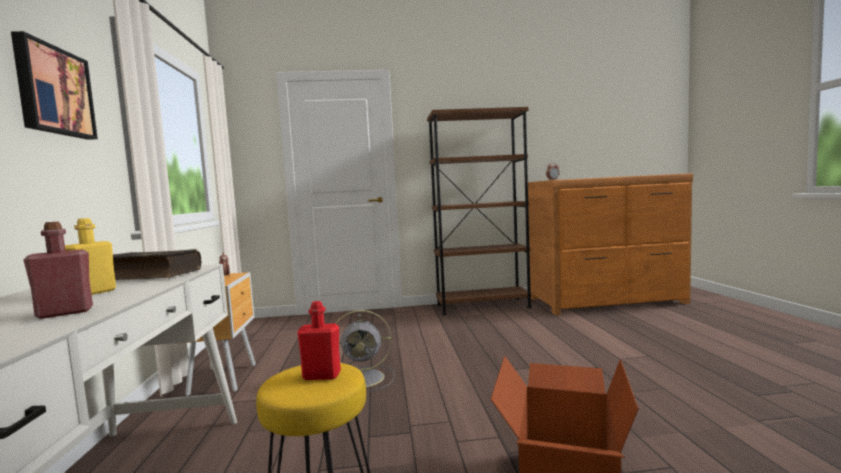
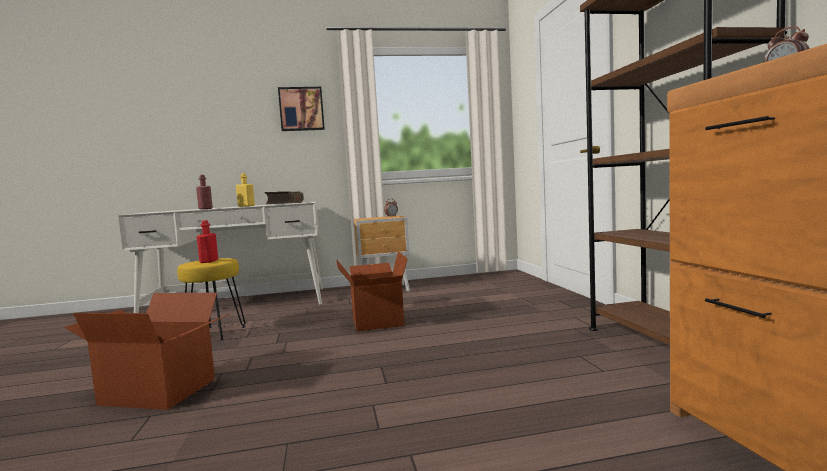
camera: 85 degrees right, 0 degrees up
(365, 378) = (376, 320): grey fan -> cardboard box

